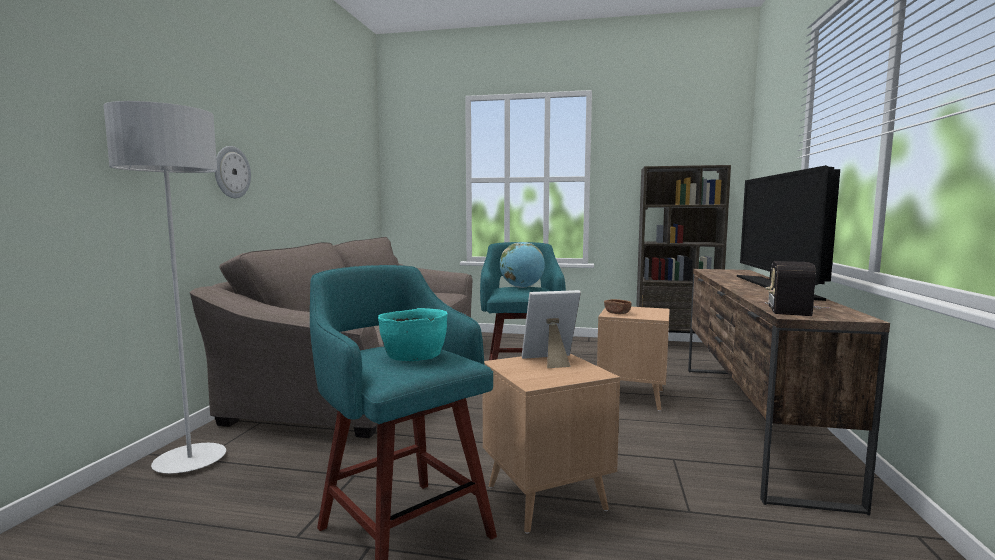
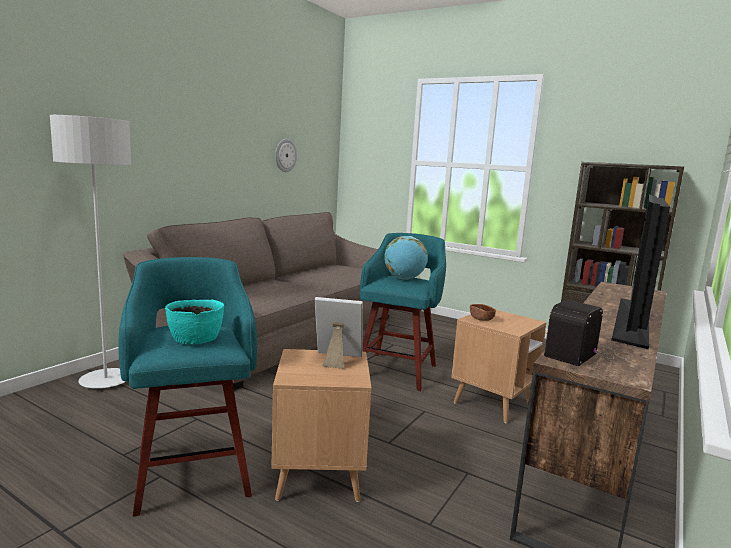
camera: 20 degrees right, 5 degrees up
(231, 172) = (171, 157): wall clock -> wall clock (285, 155)

